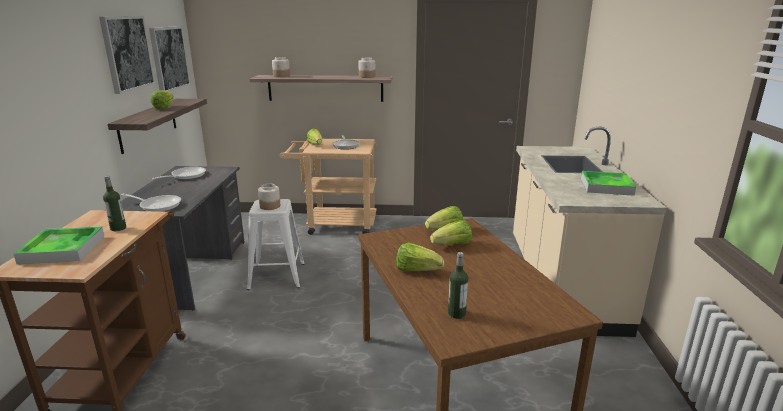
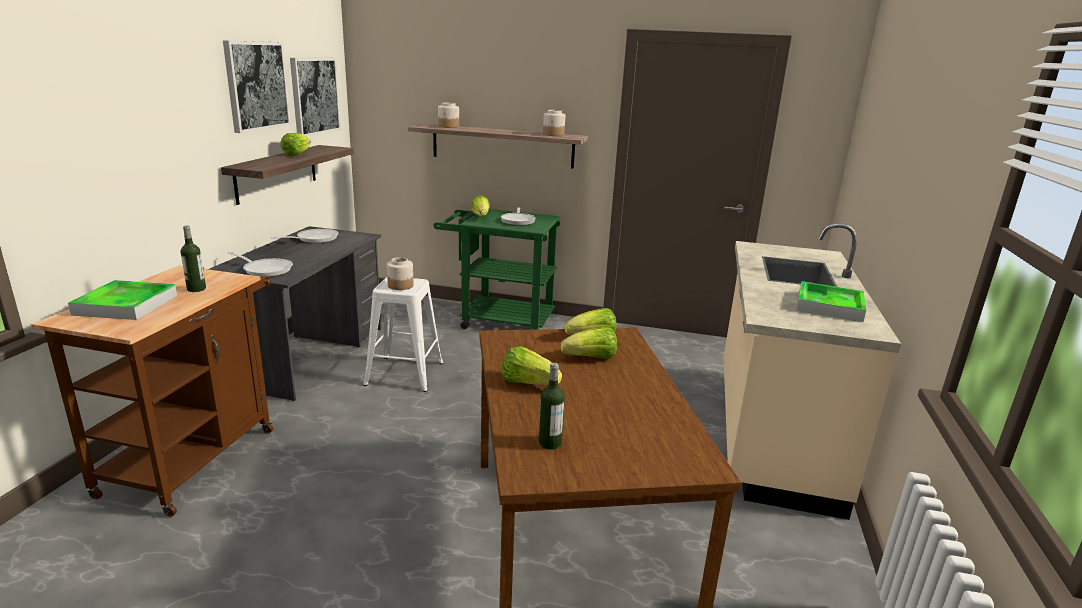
camera: 10 degrees right, 0 degrees up
(335, 224) = (498, 320): beige cart -> green cart

